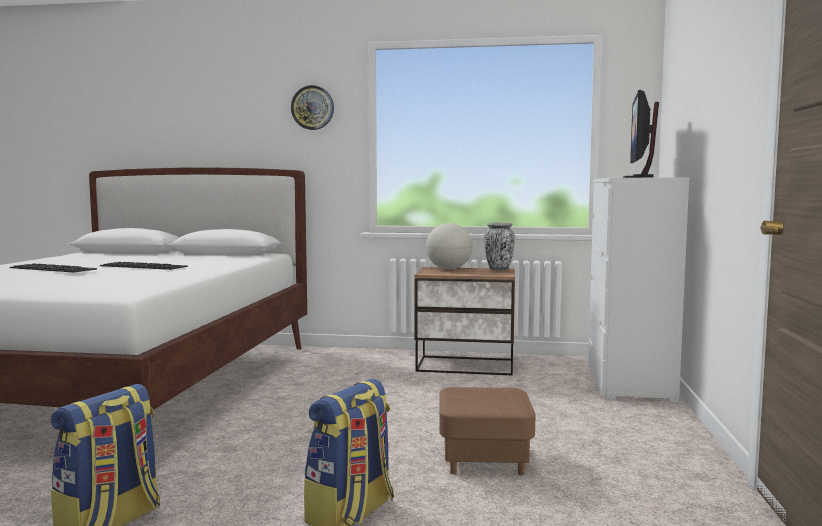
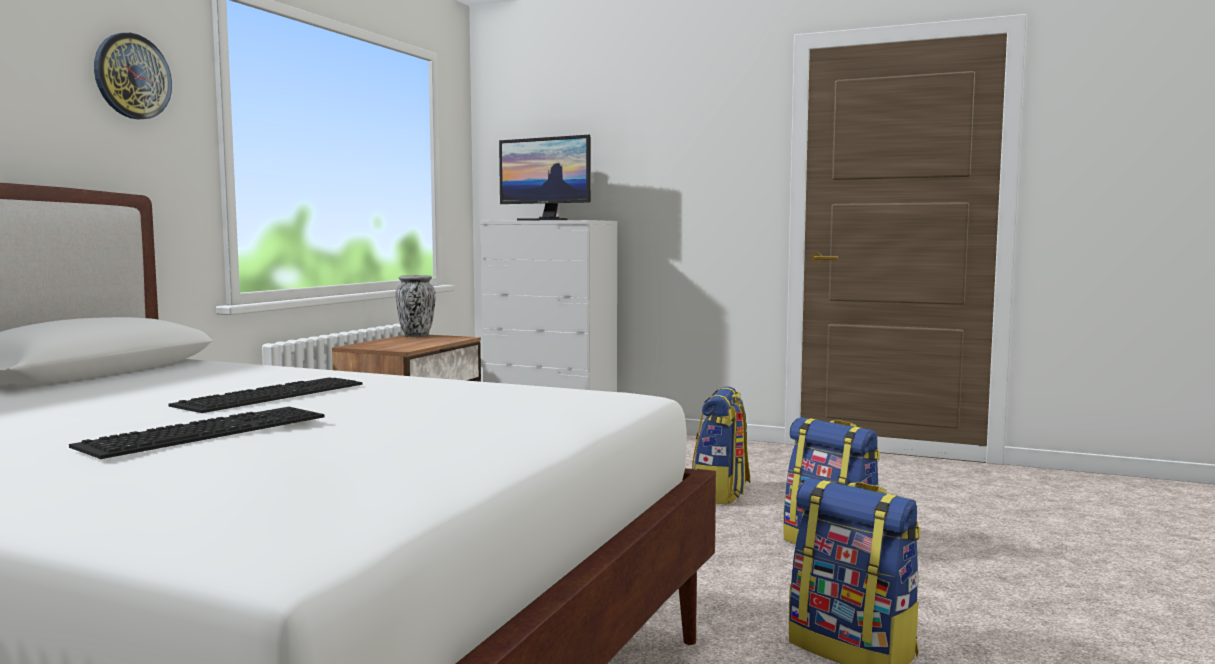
camera: 75 degrees left, 0 degrees up
(449, 269) = (379, 343): globe -> none
(484, 459) = (721, 494): brown ottoman -> backpack

